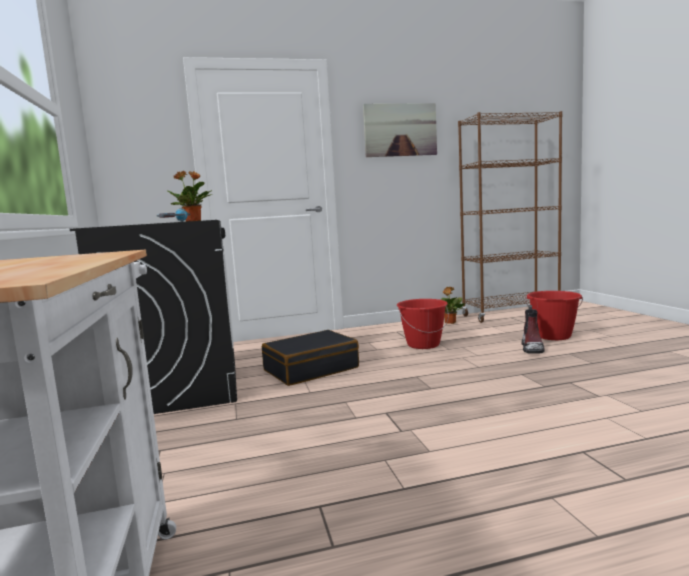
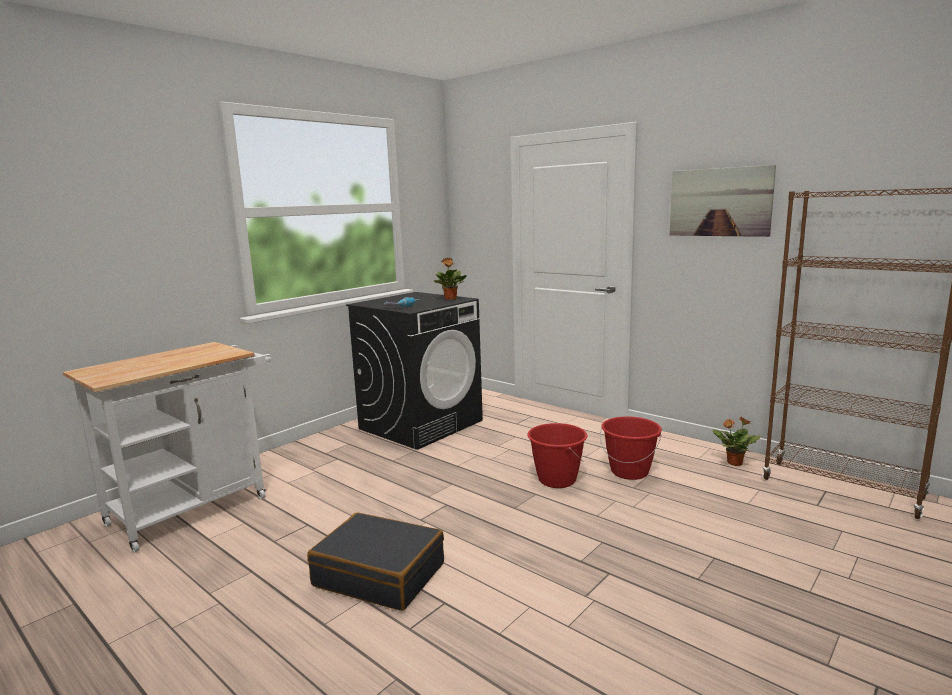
camera: 55 degrees right, 5 degrees up
(310, 369) = (503, 449): black suitcase -> black suitcase (380, 574)
(532, 348) = (703, 532): boot -> none
(553, 336) = (778, 536): red bucket -> red bucket (556, 480)

